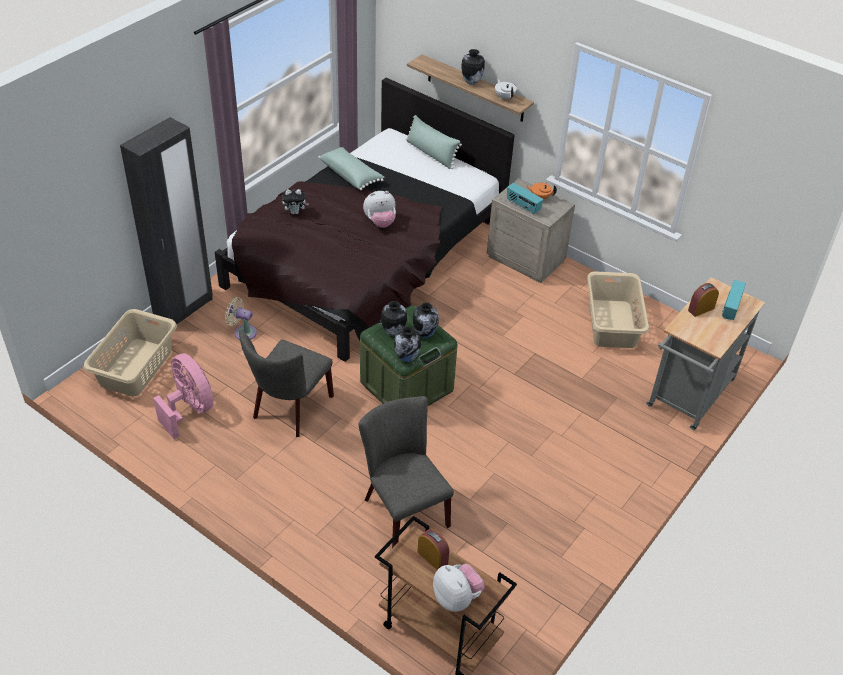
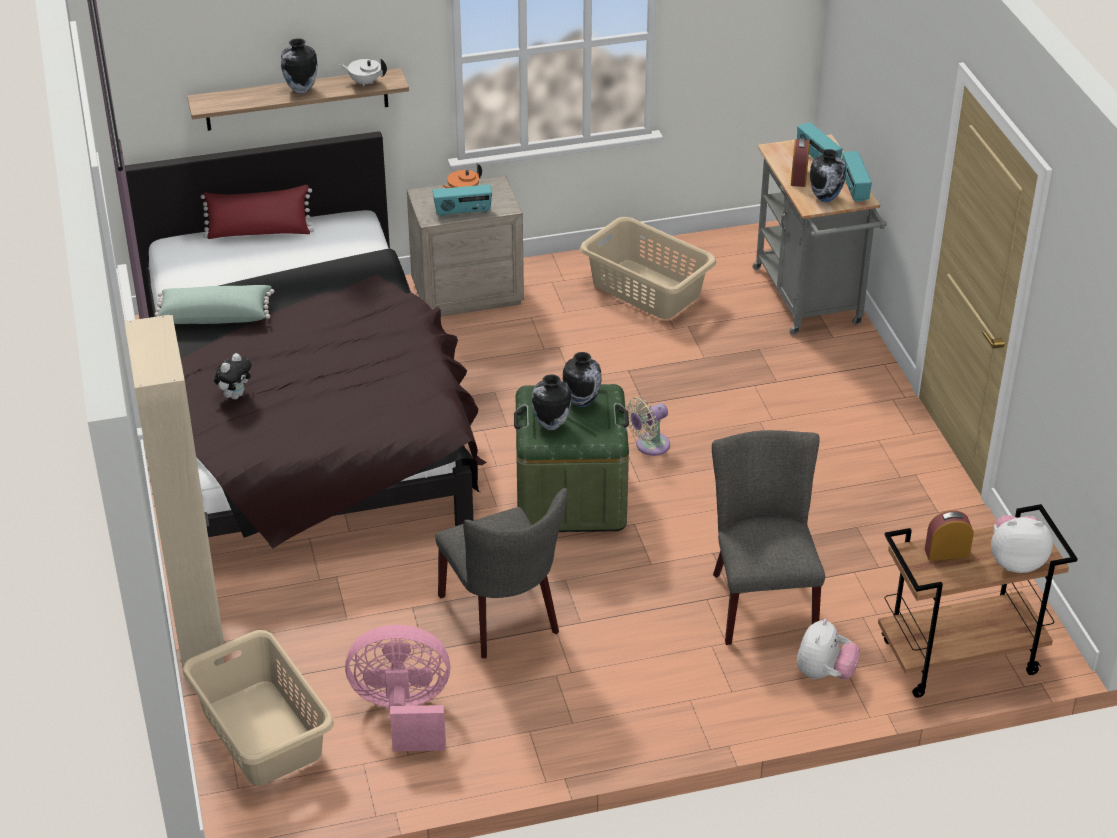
camera: 50 degrees left, 5 degrees down
(184, 309) = (199, 633): black wardrobe -> beige wardrobe
(243, 332) = (313, 596): beige fan -> beige fan (649, 446)
(380, 222) = (346, 335): plush toy -> plush toy (824, 673)
(402, 509) = (760, 599): grey chair -> grey chair turned 75 degrees clockwise
(407, 358) = (609, 435): vase -> vase (825, 198)
(431, 154) = (259, 233): green pillow -> red pillow
(721, 338) = (853, 188): none -> radio

